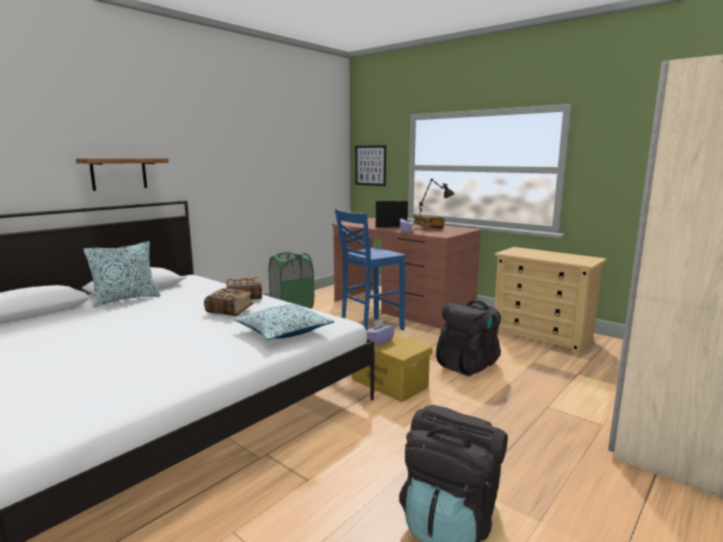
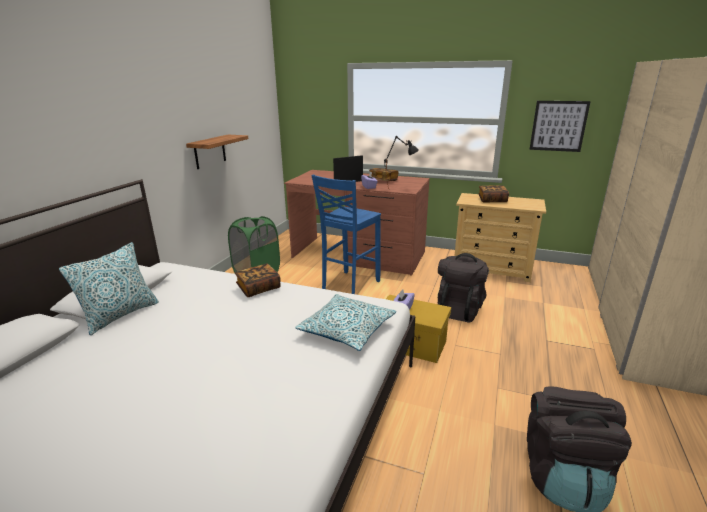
camera: 20 degrees left, 10 degrees up
(119, 173) = (61, 159): shelf -> shelf (210, 151)
(229, 311) = (262, 311): book -> book (492, 200)
(370, 165) = (303, 115): picture -> picture (558, 126)

